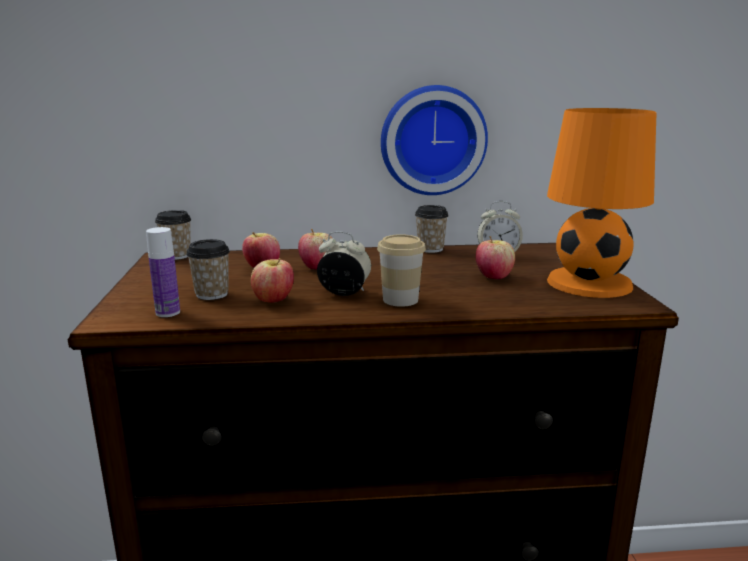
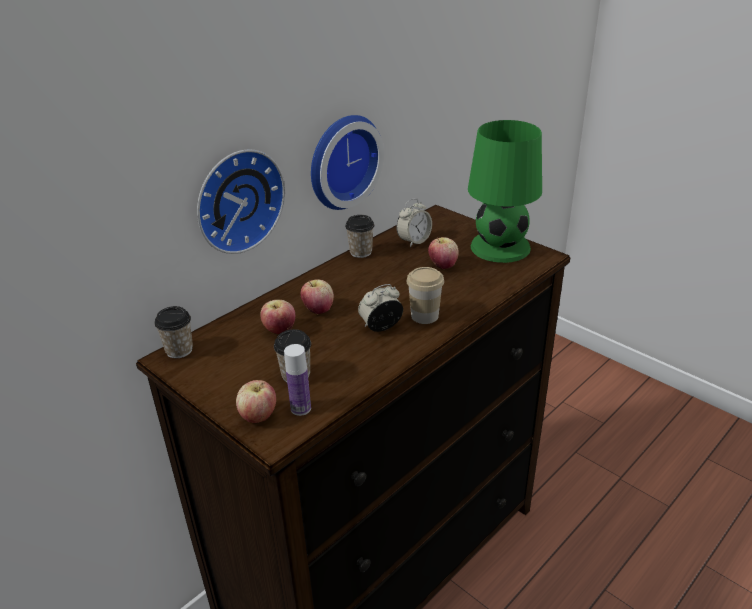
camera: 40 degrees left, 15 degrees up
(273, 300) = (349, 358): apple -> apple (258, 416)
(288, 137) = (237, 200): none -> wall clock
(588, 283) = (499, 247): orange table lamp -> green table lamp

